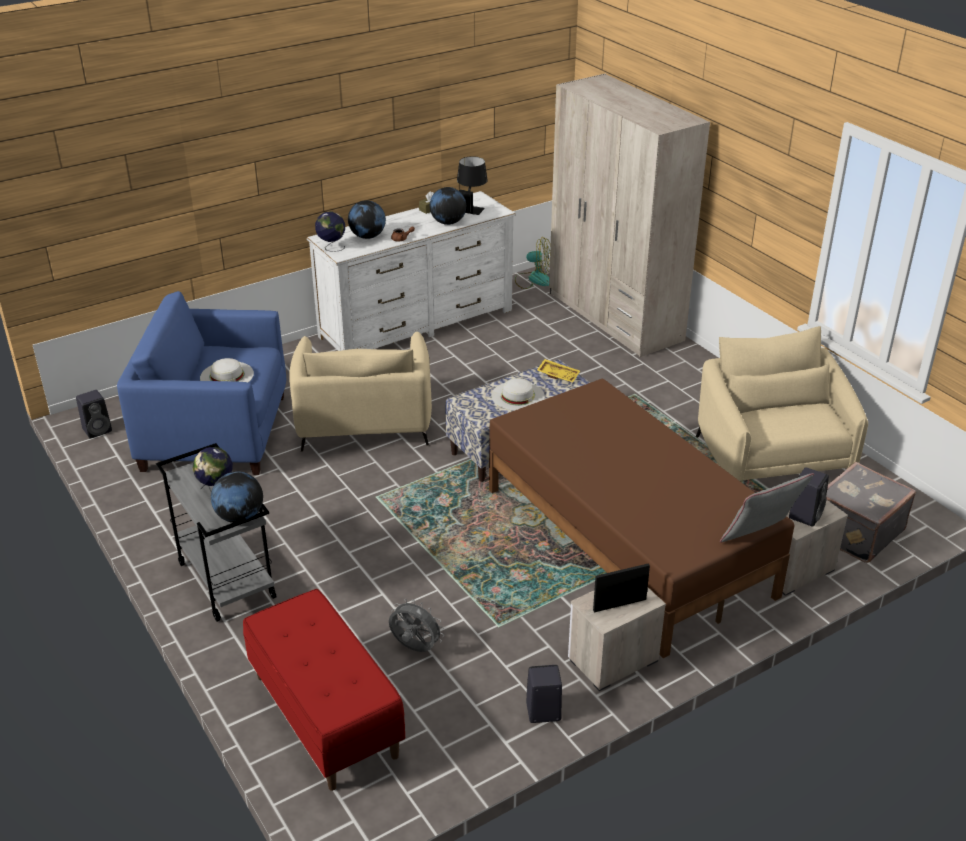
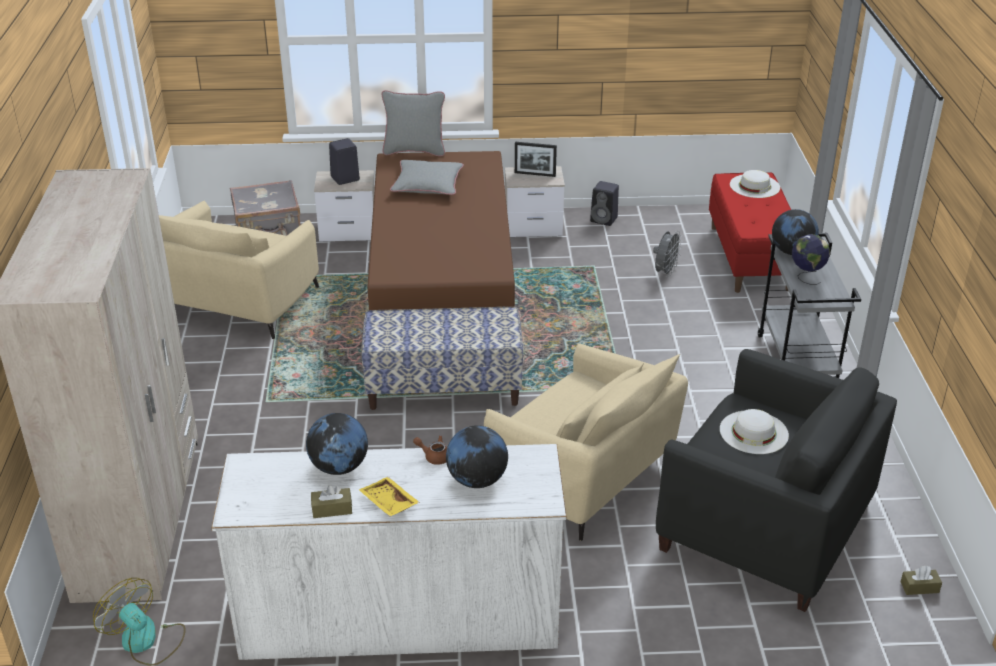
camera: 150 degrees left, 0 degrees up
(98, 429) = (919, 587): black speaker -> brown tissue box
(216, 432) = (764, 525): blue armchair -> black armchair
(331, 247) = (544, 475): globe -> none
(364, 422) = (583, 474): beige armchair -> beige armchair turned 105 degrees clockwise
(414, 648) = (665, 272): grey fan -> grey fan turned 120 degrees counterclockwise
(471, 207) = (270, 490): black table lamp -> none
(518, 396) = (449, 326): white hat -> white hat (754, 186)
(558, 375) = (385, 334): yellow tray -> yellow tray (388, 503)
(686, 495) = (427, 184): none -> grey pillow

